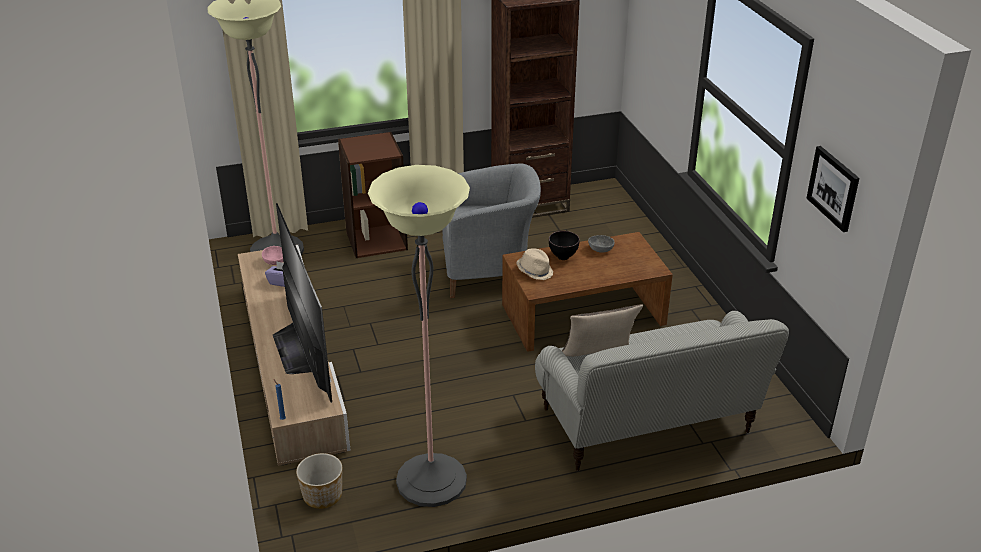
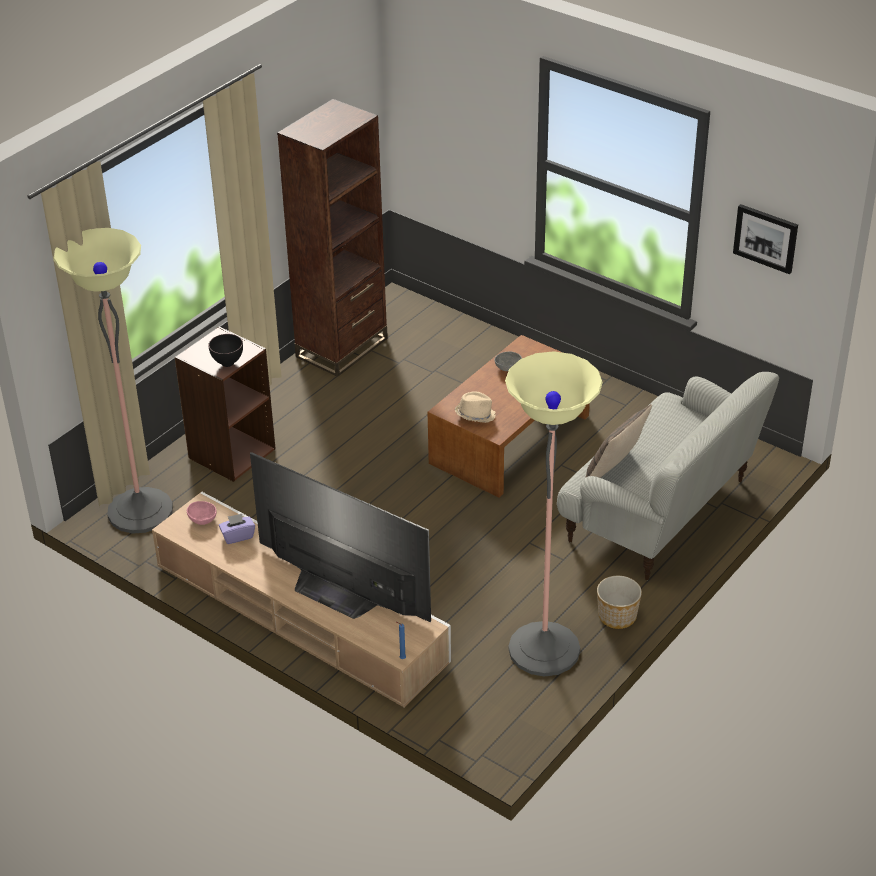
camera: 35 degrees left, 5 degrees up
(322, 496) = (470, 711): planter -> planter (617, 617)
(490, 274) = (383, 437): grey armchair -> none
(563, 258) = (484, 390): black bowl -> black bowl (228, 364)

